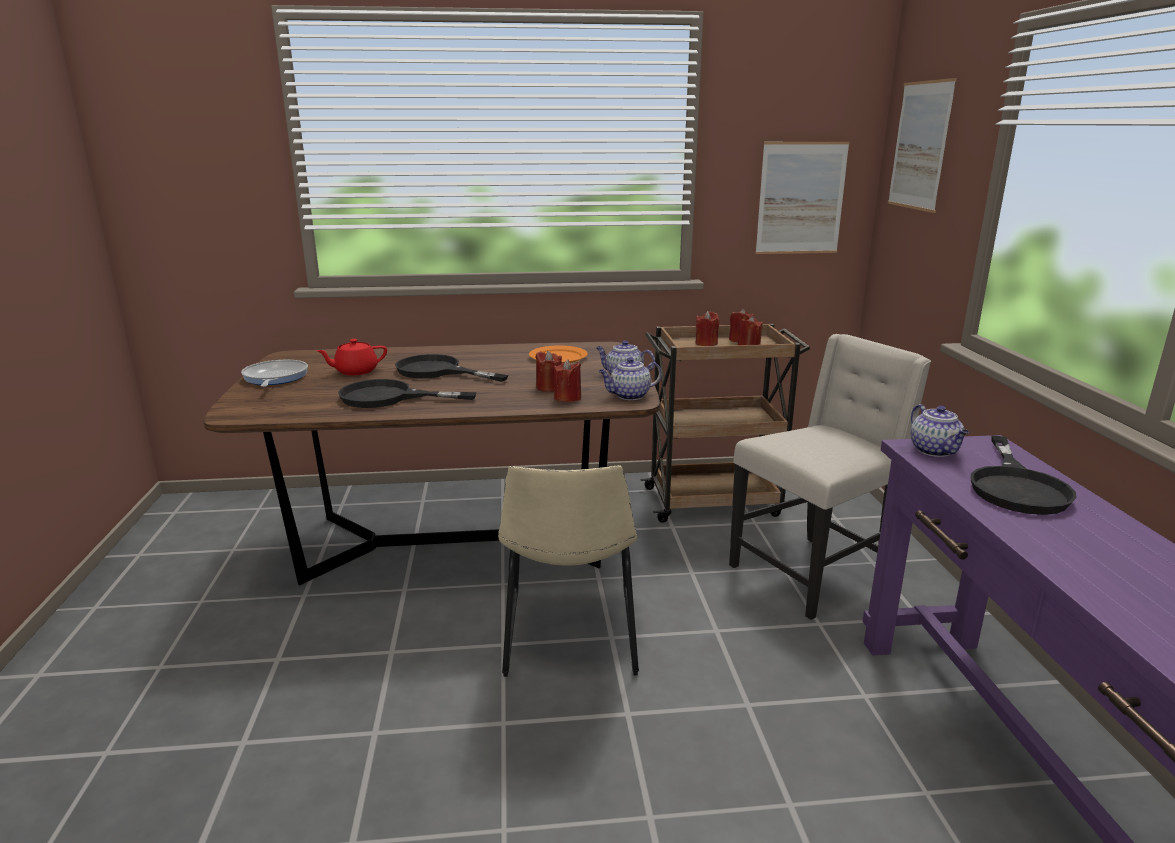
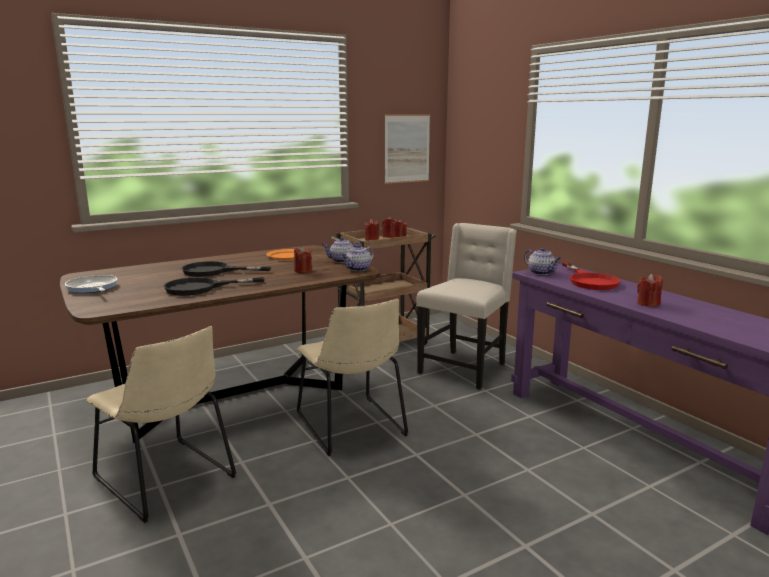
camera: 25 degrees left, 5 degrees down
(292, 652) = (167, 480): none -> beige chair
(355, 371) = (152, 278): red teapot -> none
(567, 398) = (322, 274): red candle -> red candle (648, 304)
(920, 146) = (475, 115): picture -> none
(1016, 486) = (589, 281): black frying pan -> red frying pan

